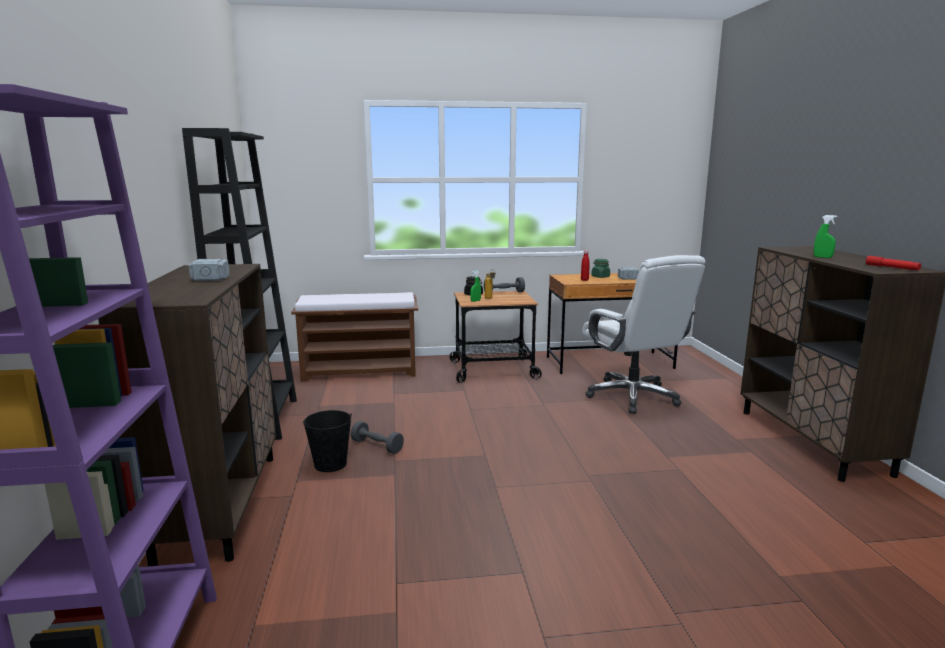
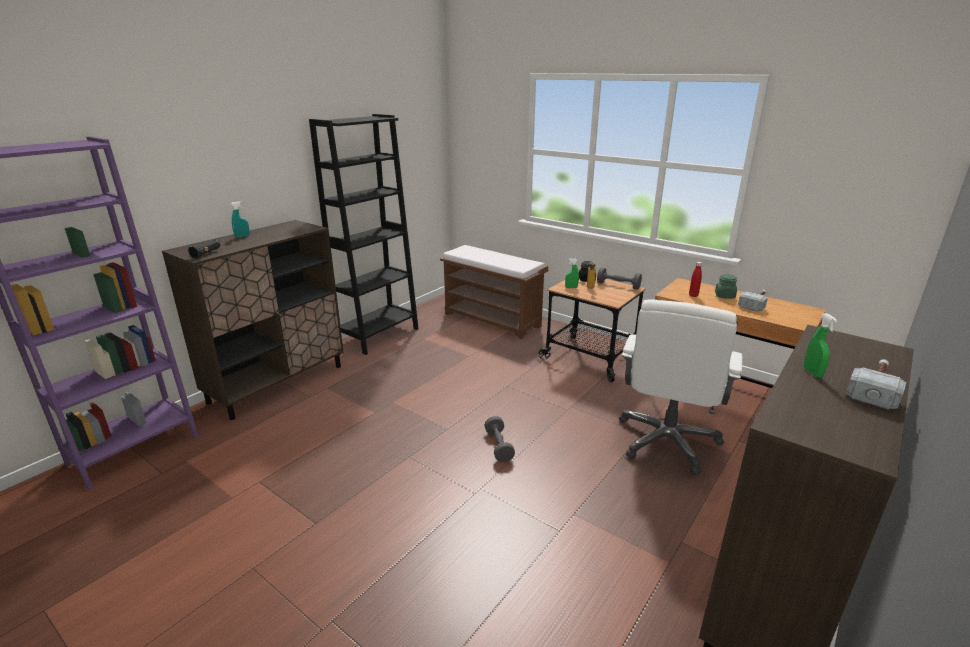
camera: 45 degrees right, 10 degrees up
(173, 282) = (242, 236): none -> turquoise spray bottle
(192, 297) = (206, 254): none -> black flashlight
(216, 275) = (274, 235): hammer -> hammer (875, 388)
(330, 464) = (358, 385): black bucket -> none
(377, 446) = (400, 386): grey dumbbell -> grey dumbbell (499, 446)
(892, 268) = (828, 430): red flashlight -> none

